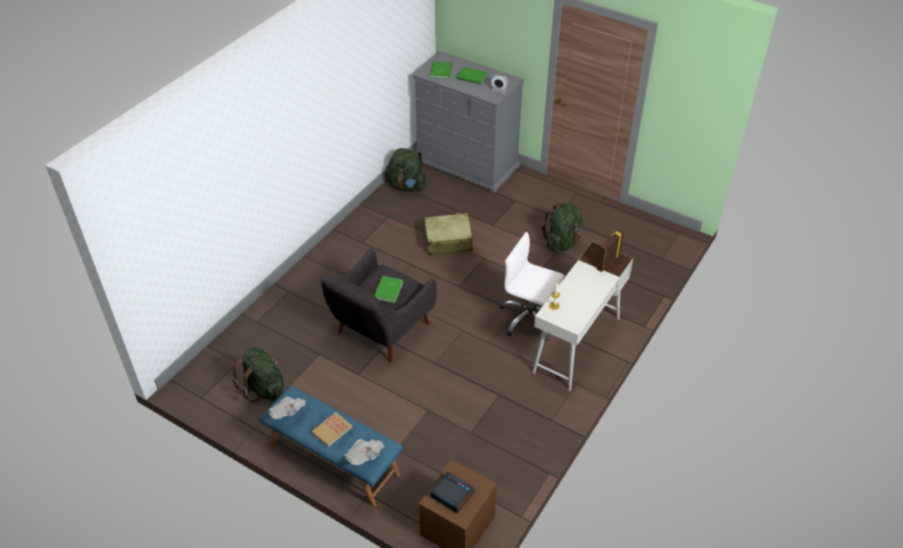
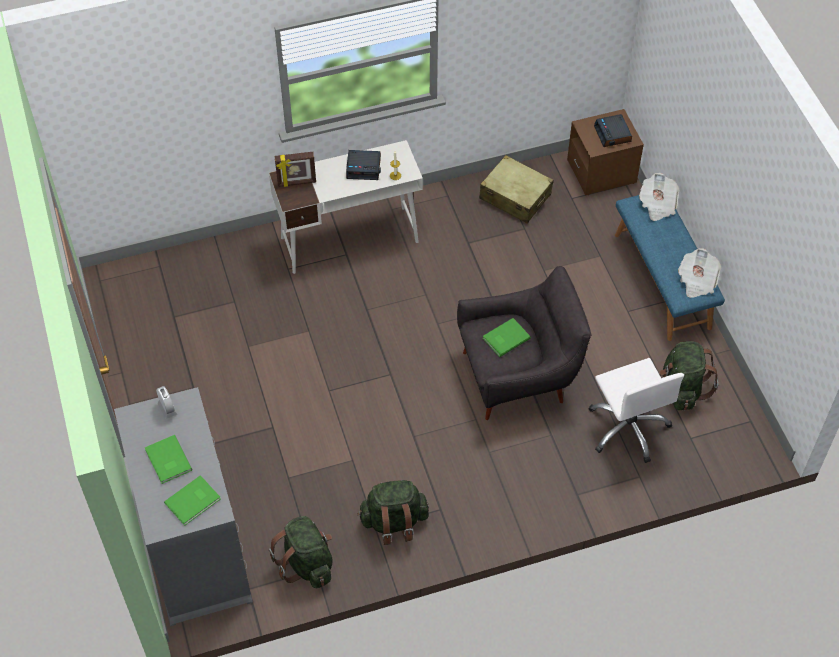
camera: 140 degrees left, 10 degrees up
(332, 430) = (668, 242): book -> none
(448, 241) = (343, 440): beige suitcase -> beige suitcase (515, 196)
(529, 318) = (361, 292): white office chair -> white office chair (628, 428)
(562, 242) = (228, 351): green backpack -> green backpack (394, 522)
(580, 298) = (364, 168): none -> alarm clock

